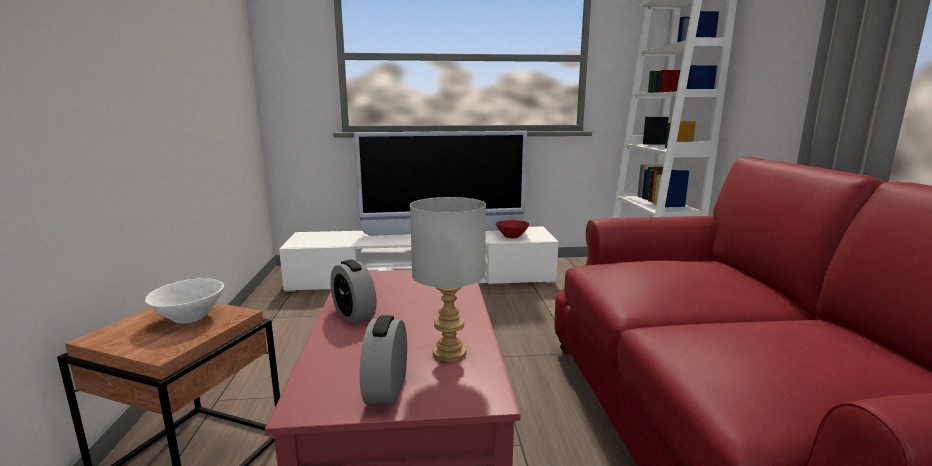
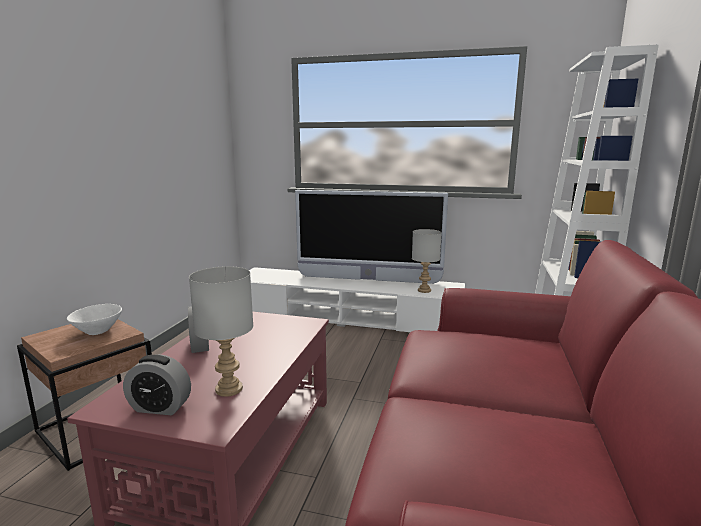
camera: 20 degrees right, 0 degrees up
(386, 389) = (160, 407): alarm clock -> alarm clock turned 105 degrees counterclockwise
(511, 236) = (424, 290): red bowl -> grey table lamp

